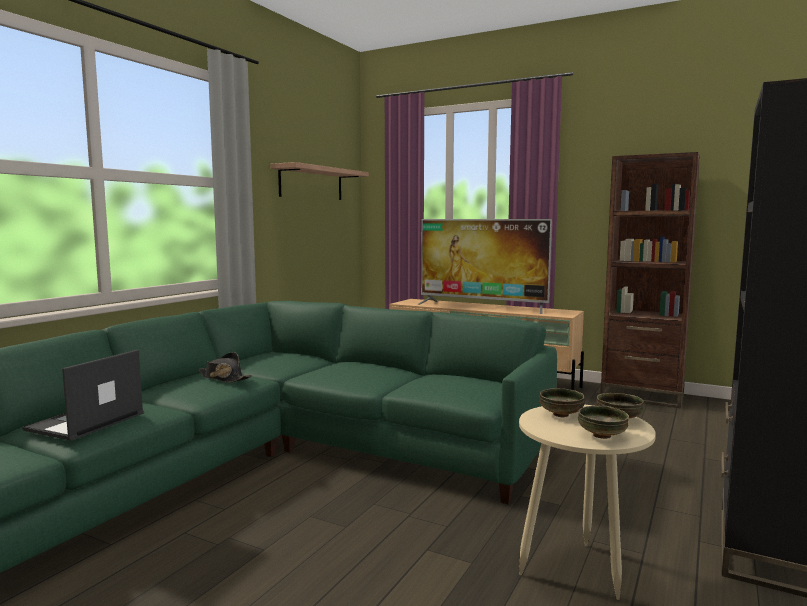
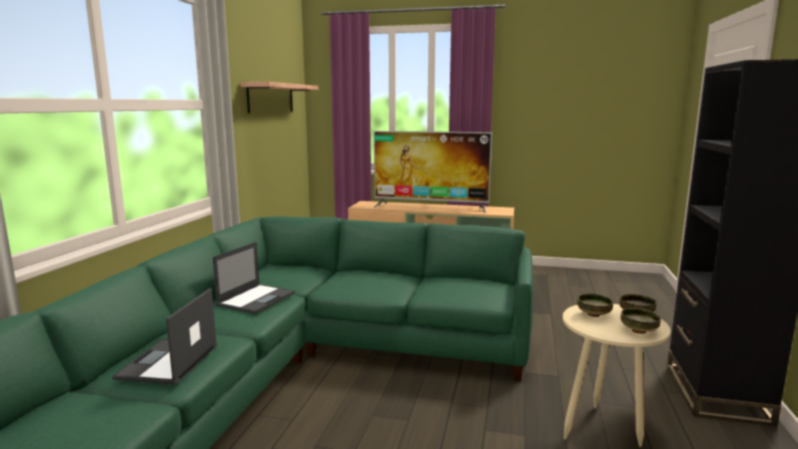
camera: 15 degrees left, 5 degrees up
(224, 378) = (257, 299): black hat -> laptop
(642, 396) = (561, 273): brown bookcase -> none

